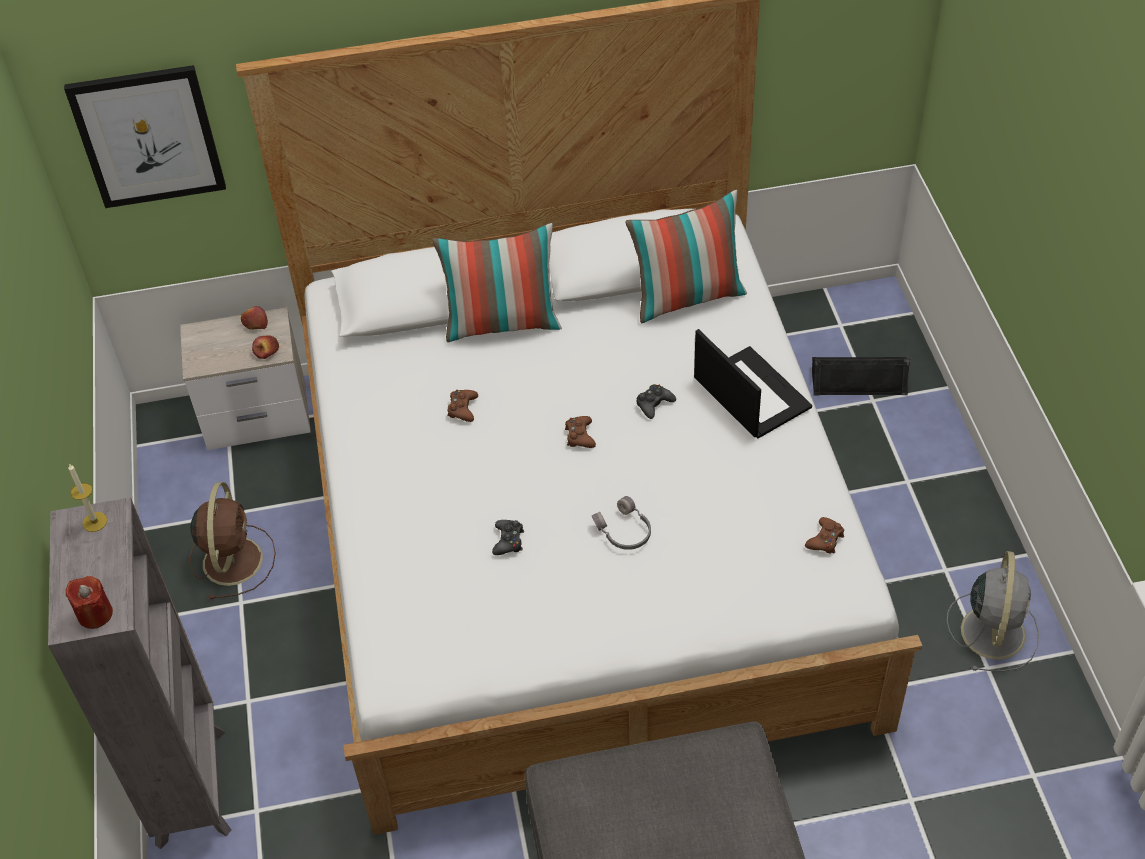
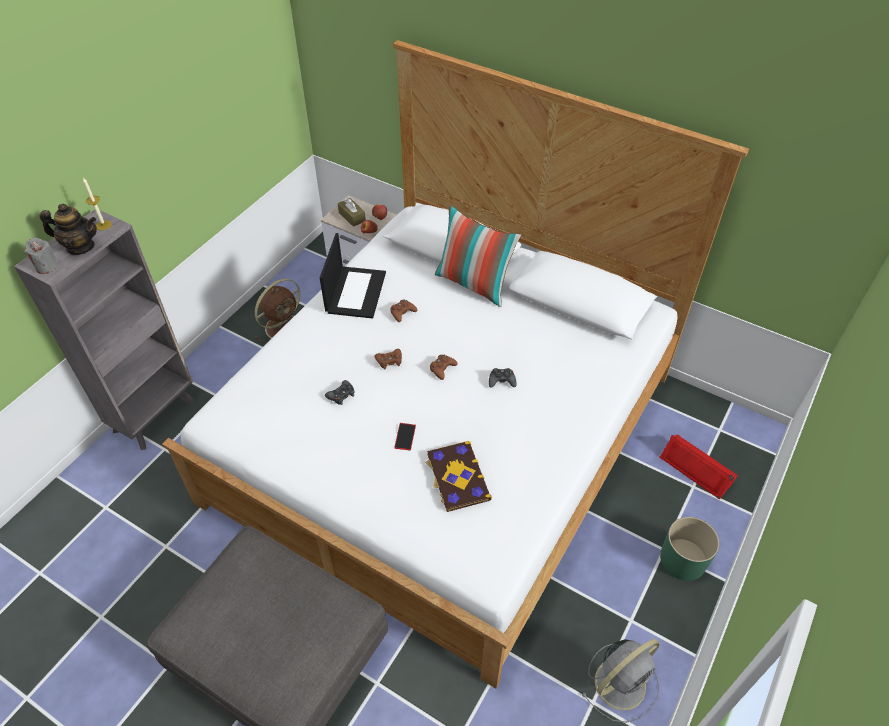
camera: 40 degrees right, 0 degrees up
(95, 614) = (47, 266): red candle -> grey candle
(104, 564) = (80, 246): none -> teapot
(148, 136) = (349, 67): picture -> none
(221, 348) = (352, 217): none -> brown tissue box
(624, 531) = (405, 436): grey headphones -> phone
(687, 297) = (589, 336): pillow -> none
(722, 529) = (457, 477): none -> book
(750, 393) = (563, 414): laptop -> laptop (355, 292)
(825, 540) = (508, 531): brown game controller -> brown game controller (389, 361)
(858, 379) = (697, 468): black speaker -> red speaker
(932, 477) = (682, 559): none -> green planter

